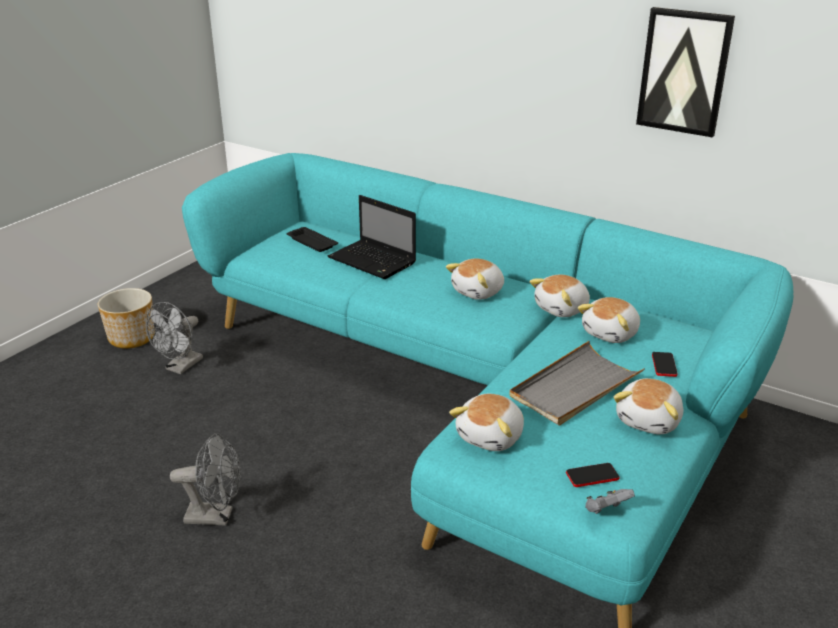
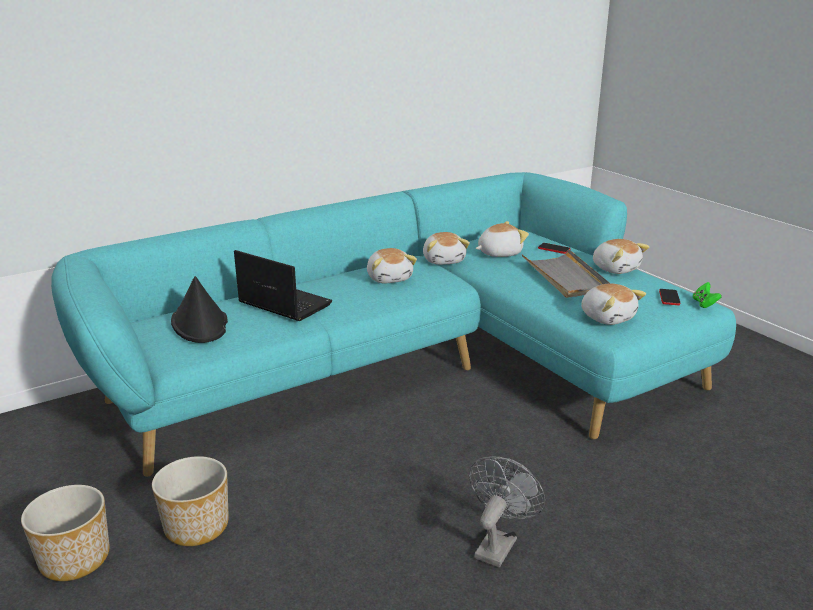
camera: 65 degrees left, 5 degrees down
(180, 367) = (196, 526): grey fan -> planter
(311, 242) = (200, 323): black tray -> black hat
(374, 261) = (283, 304): laptop -> laptop turned 120 degrees counterclockwise
(606, 510) = (704, 304): grey game controller -> green game controller
(611, 333) = (499, 253): plush toy -> plush toy turned 90 degrees counterclockwise
(684, 72) = (433, 57): picture -> none

